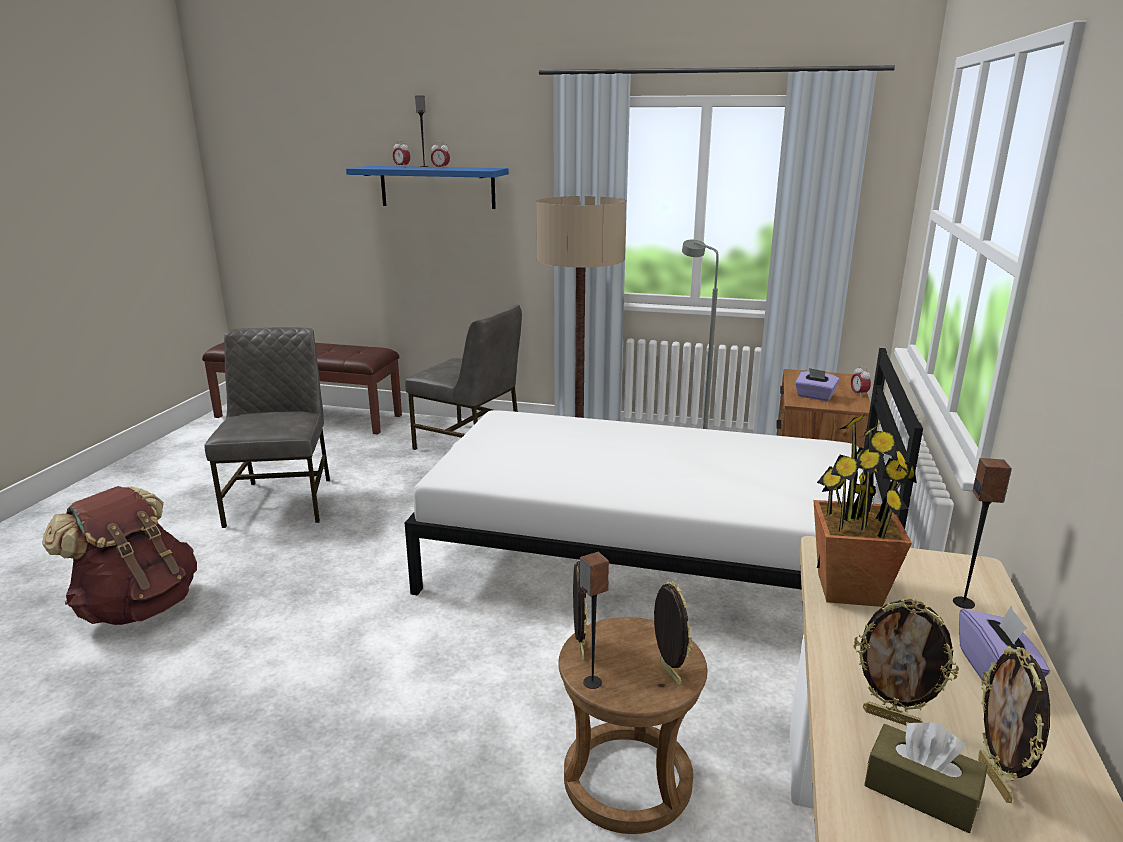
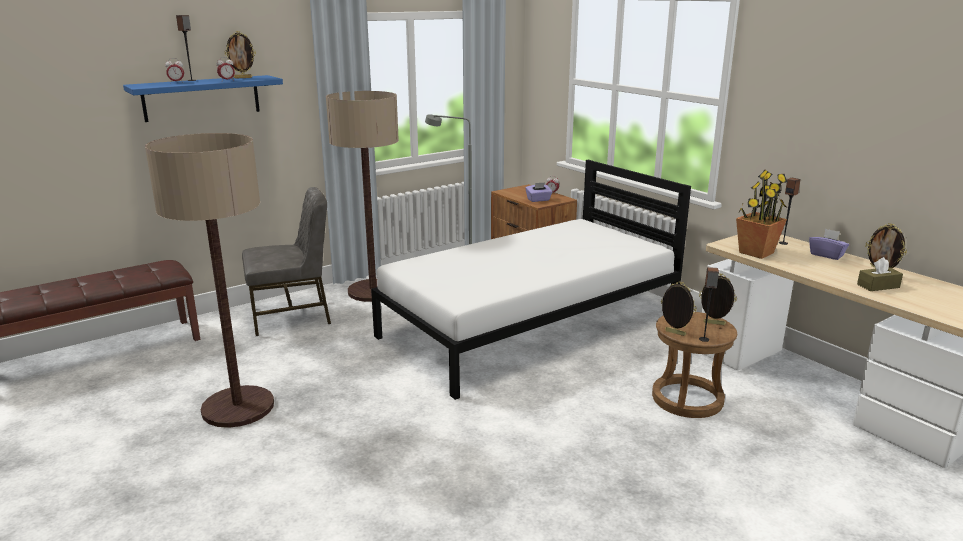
camera: 50 degrees left, 0 degrees up
(138, 606) = (302, 509): brown backpack -> none
(282, 501) = (238, 407): grey chair -> floor lamp
(892, 718) = (840, 276): picture frame -> picture frame (243, 78)

